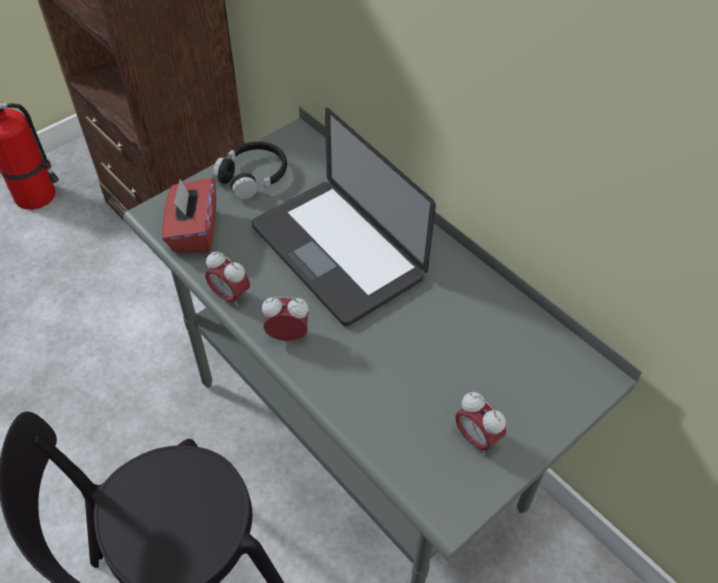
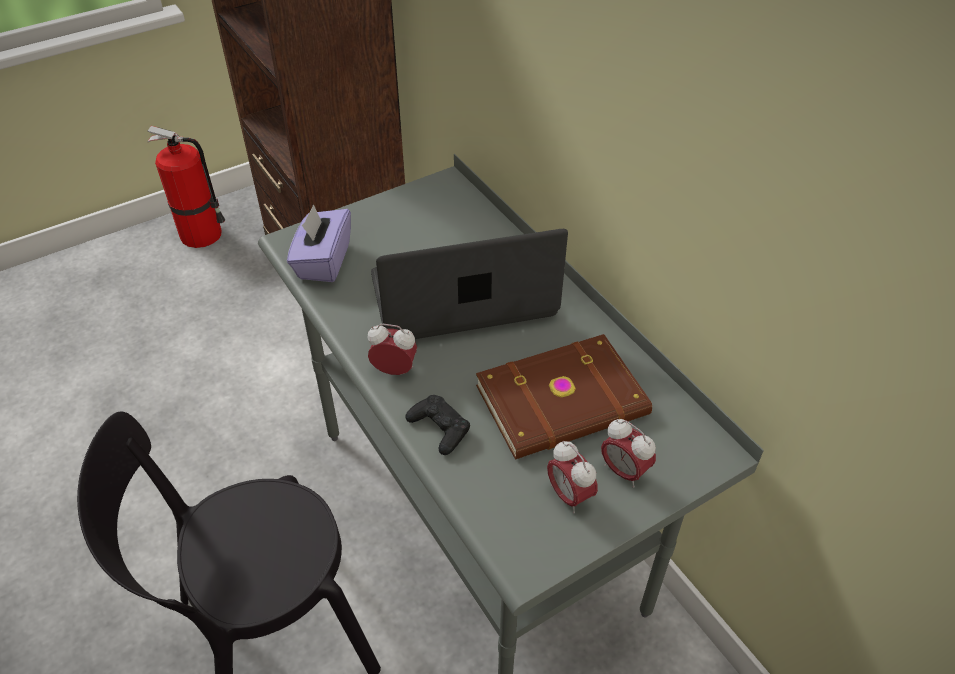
camera: 10 degrees right, 5 degrees down
(194, 231) = (323, 261): red tissue box -> purple tissue box
(230, 296) = (345, 326): alarm clock -> alarm clock (623, 471)
(253, 176) = (394, 216): black headphones -> none
(337, 252) = (463, 296): laptop -> laptop turned 105 degrees clockwise
(343, 388) = (439, 428): none -> black game controller
(453, 347) = (564, 403): none -> brown book

